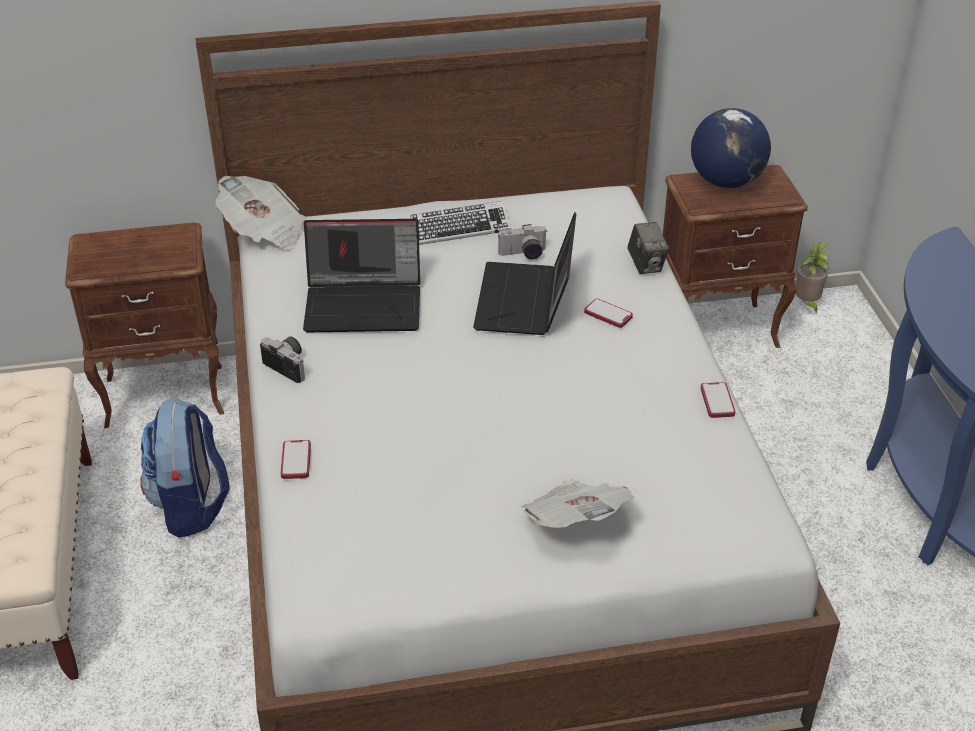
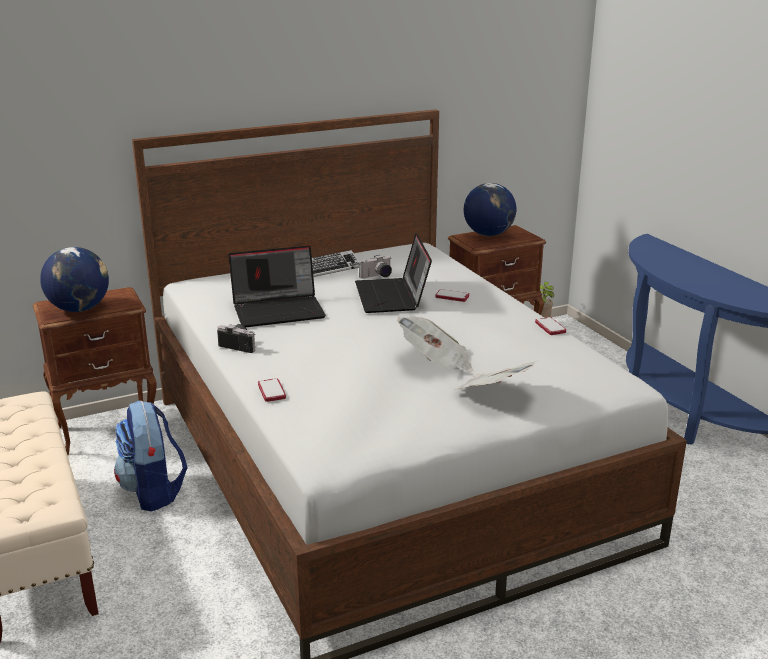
camera: 15 degrees left, 15 degrees down
(121, 258) = (79, 309): none -> globe
(264, 231) = (185, 284): newspaper -> newspaper (436, 362)
(646, 265) = (462, 272): camera -> none

